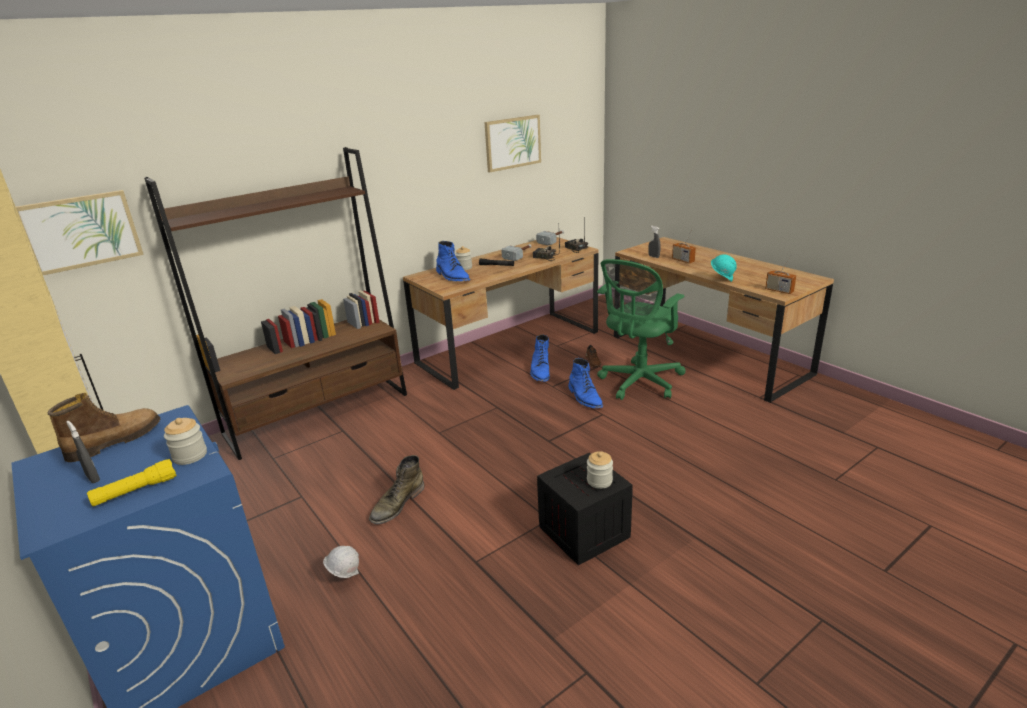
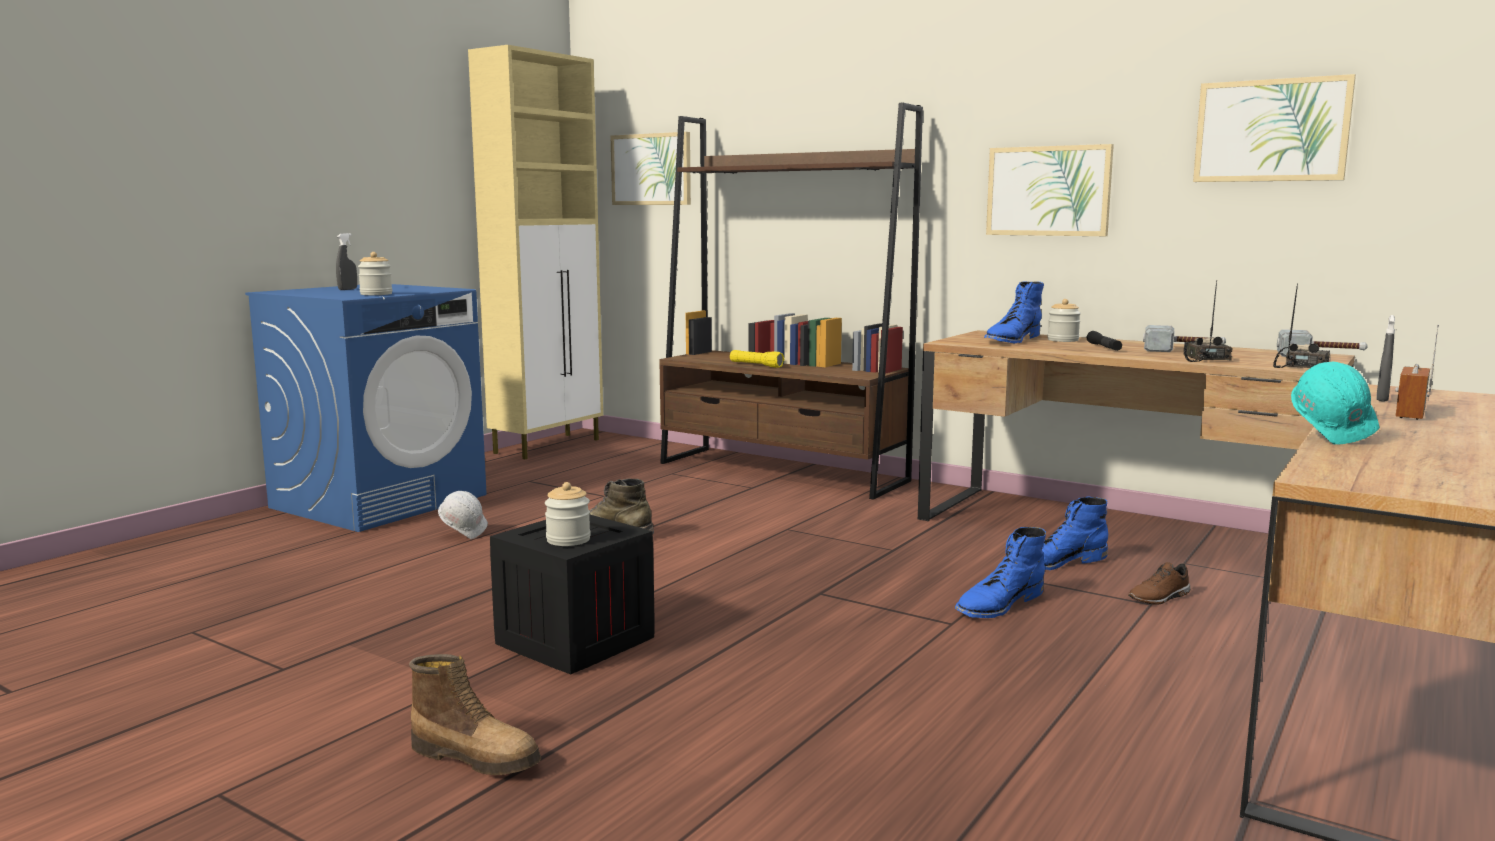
camera: 70 degrees right, 15 degrees down
(115, 441) = (407, 287): boot -> boot (477, 757)
(135, 491) = (322, 293): yellow flashlight -> yellow flashlight (756, 365)
(423, 188) = (1048, 191): none -> picture
(639, 383) = (1125, 646): green office chair -> none
(779, 291) = (1355, 477): radio -> none

